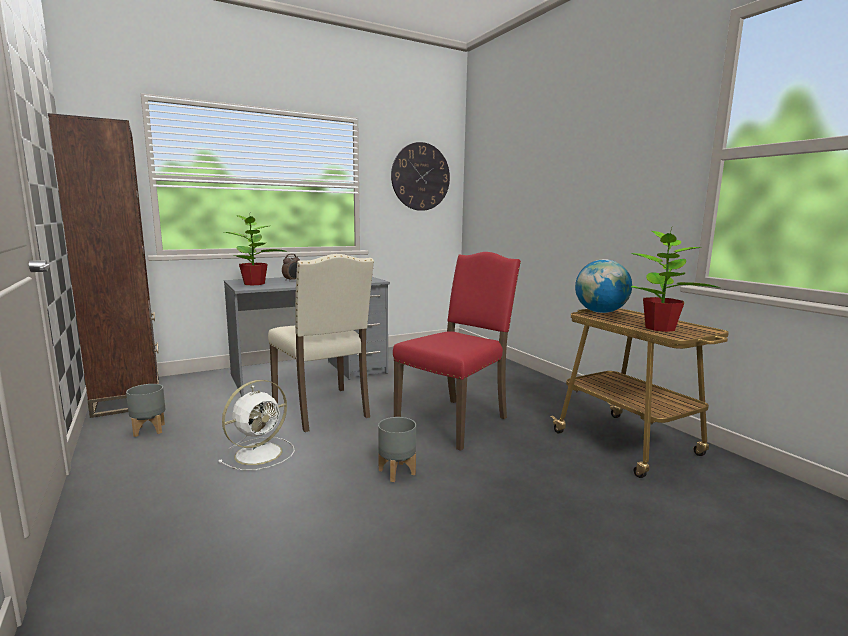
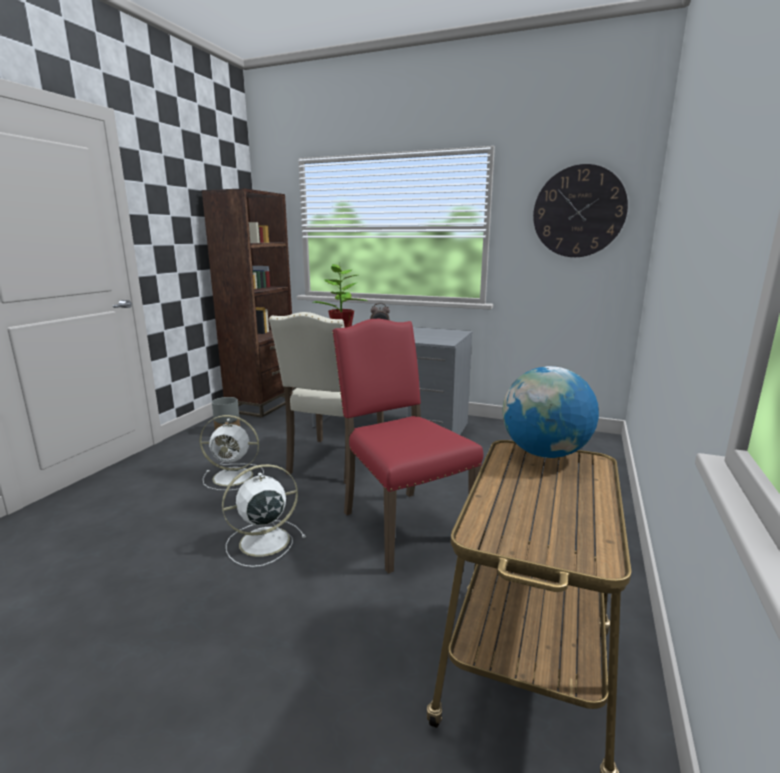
camera: 50 degrees right, 5 degrees up
(397, 472) = (262, 542): grey planter -> white fan
(455, 421) = (402, 525): red chair -> red chair turned 120 degrees counterclockwise
(660, 328) = (523, 513): potted plant -> none

